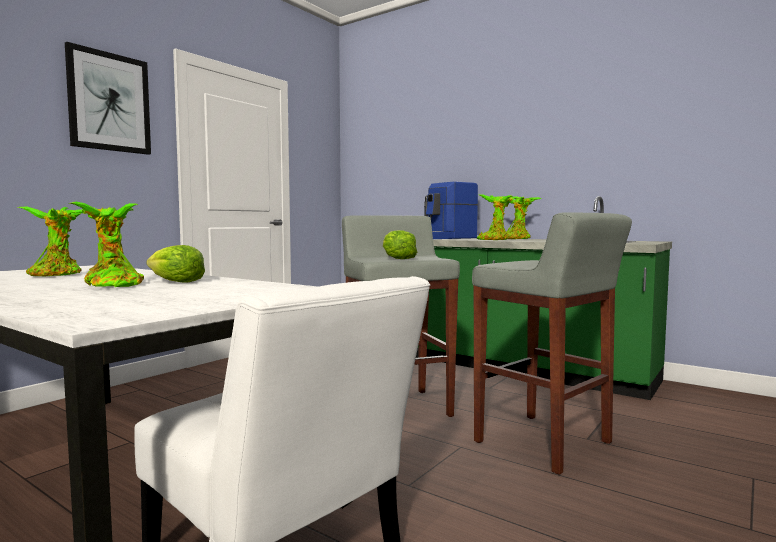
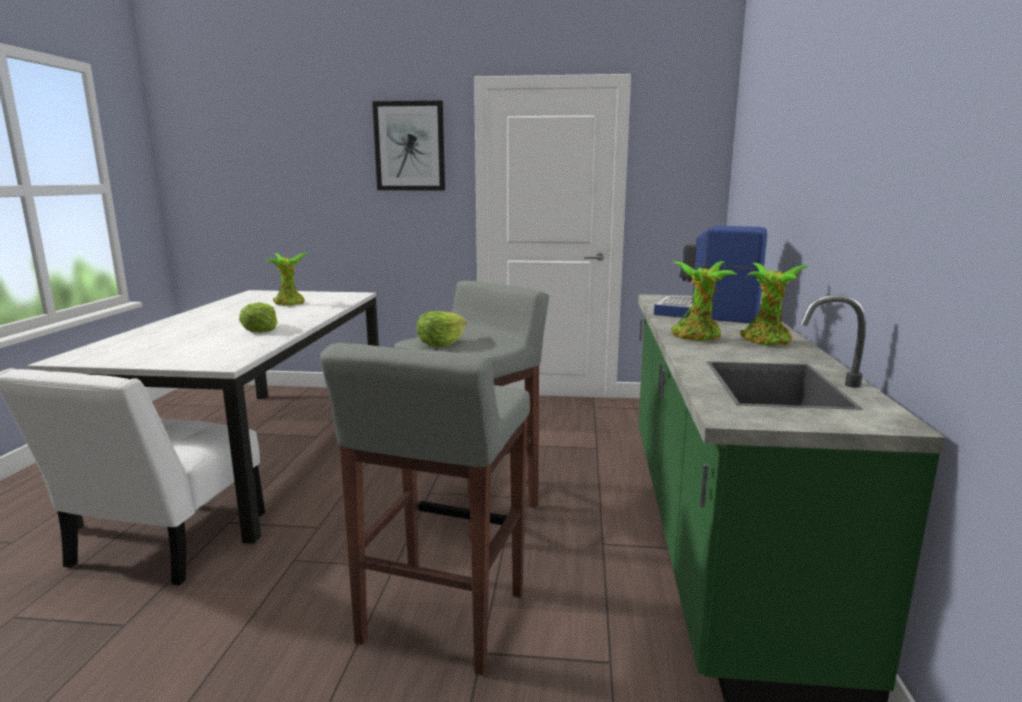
camera: 60 degrees right, 10 degrees up
(112, 285) = (235, 324): potted plant -> none

